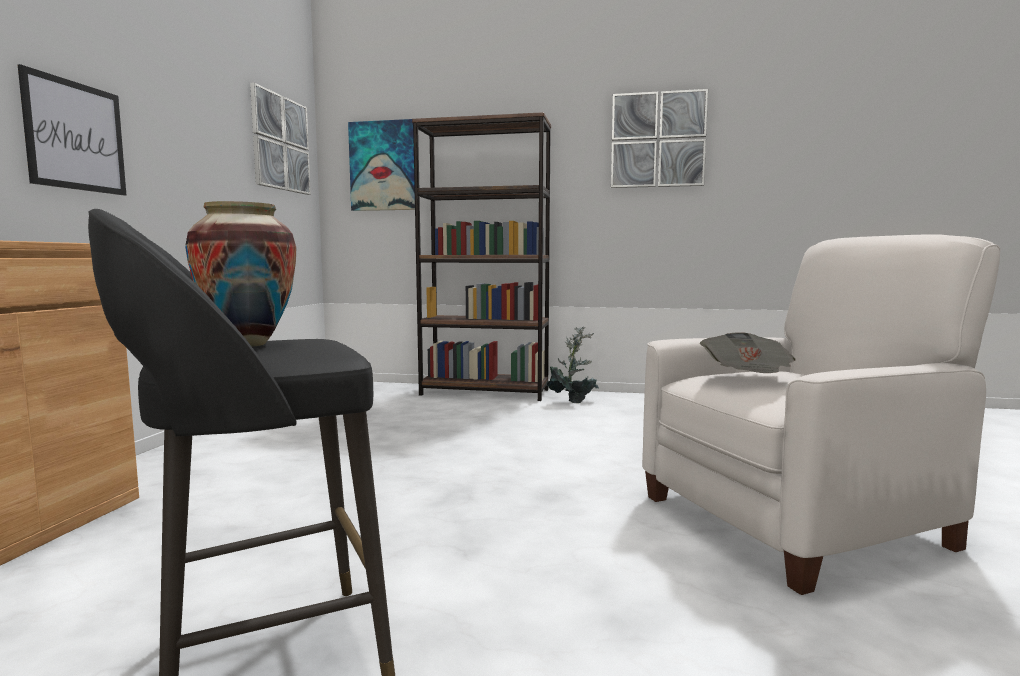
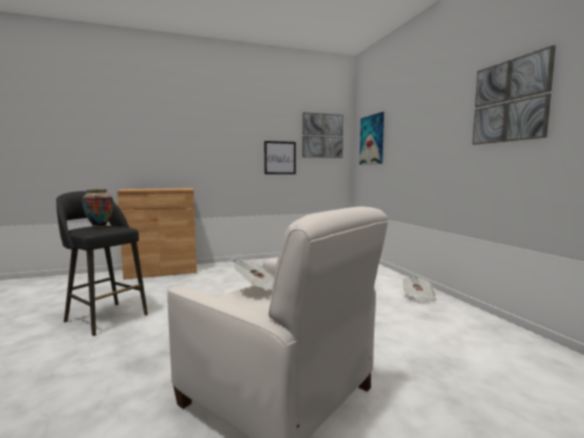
camera: 60 degrees right, 0 degrees up
(75, 136) = (212, 151): picture -> picture (280, 158)
(485, 392) = (391, 277): brown bookcase -> none
(573, 401) = (418, 298): potted plant -> newspaper

